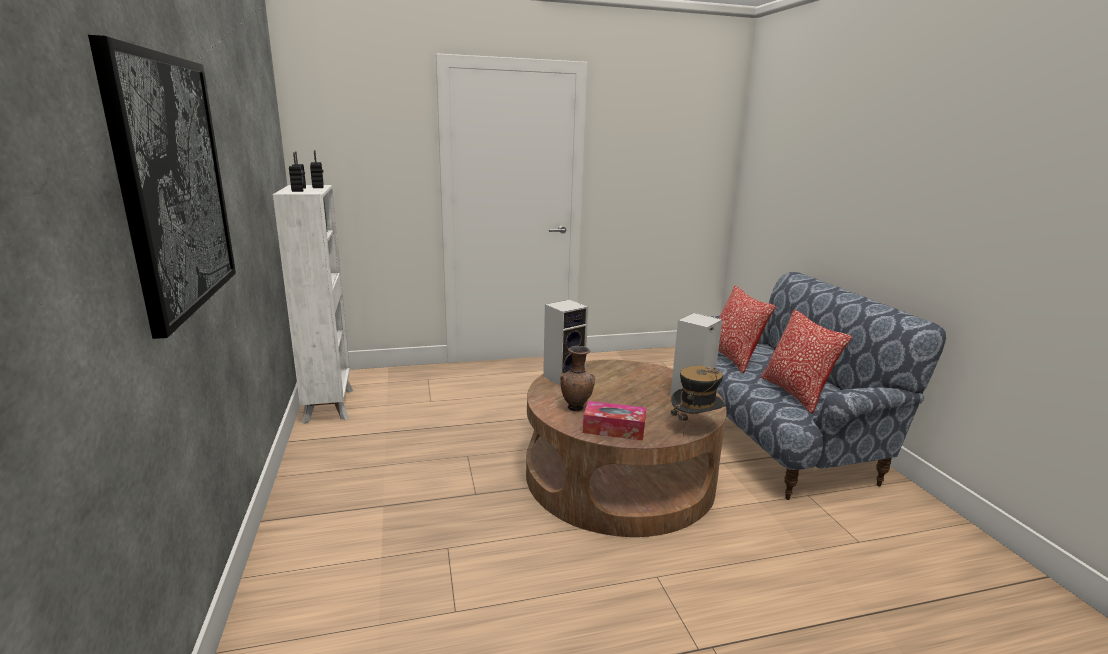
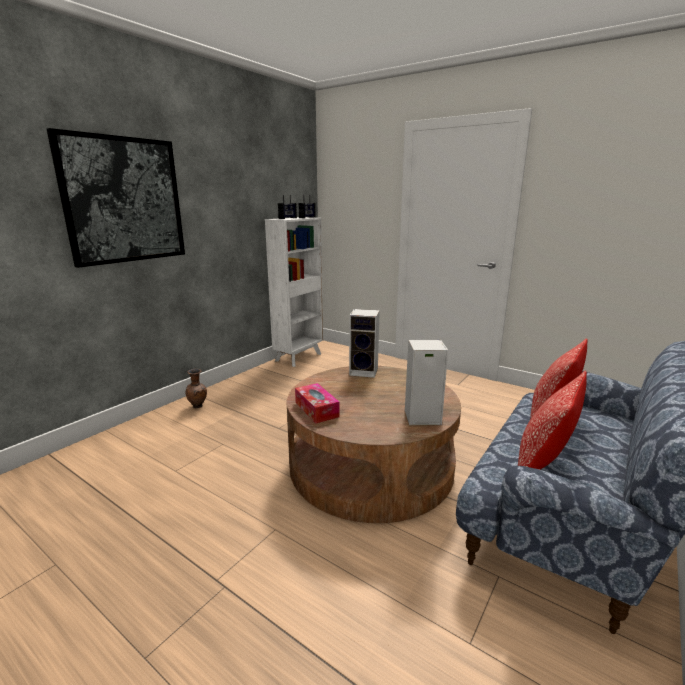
camera: 50 degrees right, 0 degrees up
(576, 408) = (326, 389): brown vase -> brown vase (198, 406)
(695, 427) = (368, 435): hat -> none

